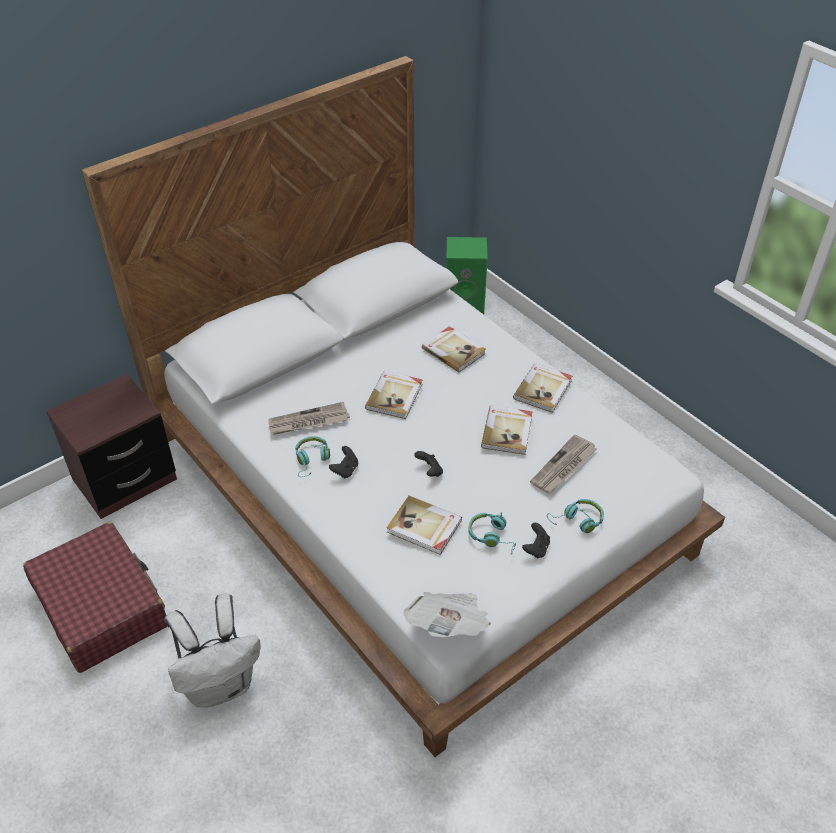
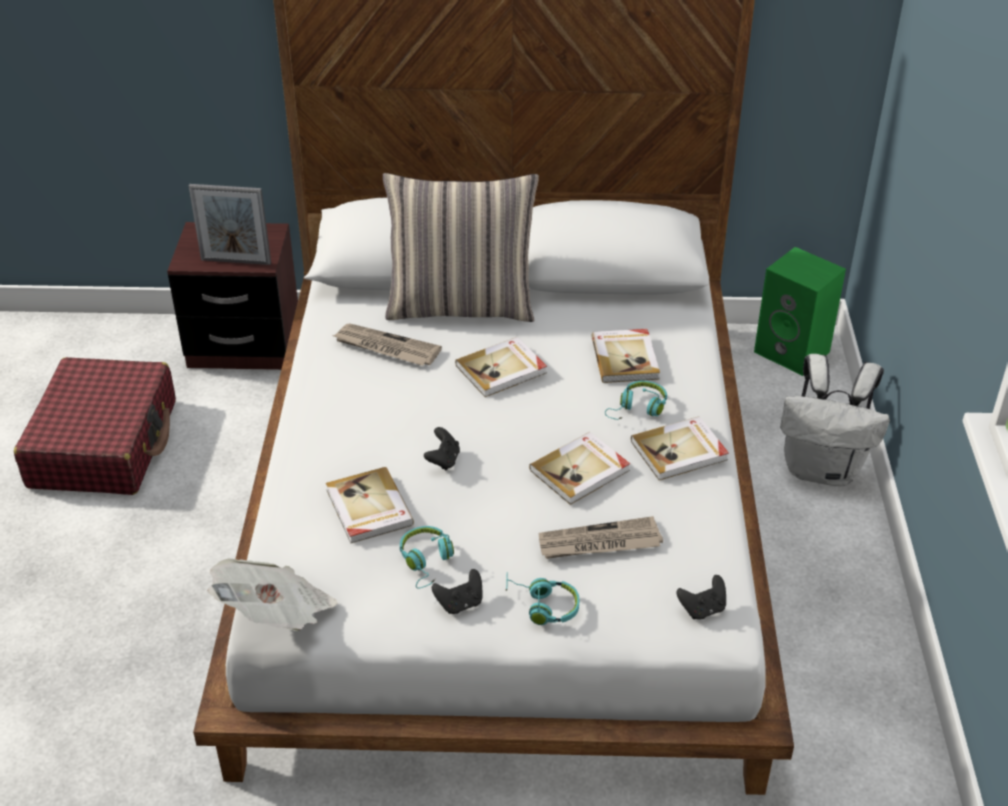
camera: 40 degrees right, 5 degrees down
(121, 419) = (236, 261): none -> picture frame
(221, 684) = (120, 576): white backpack -> white backpack (823, 469)
(312, 460) = (345, 385): turquoise headphones -> turquoise headphones (638, 409)
(321, 369) = (462, 306): none -> pillow
(345, 470) = (364, 412): black game controller -> black game controller (702, 609)

